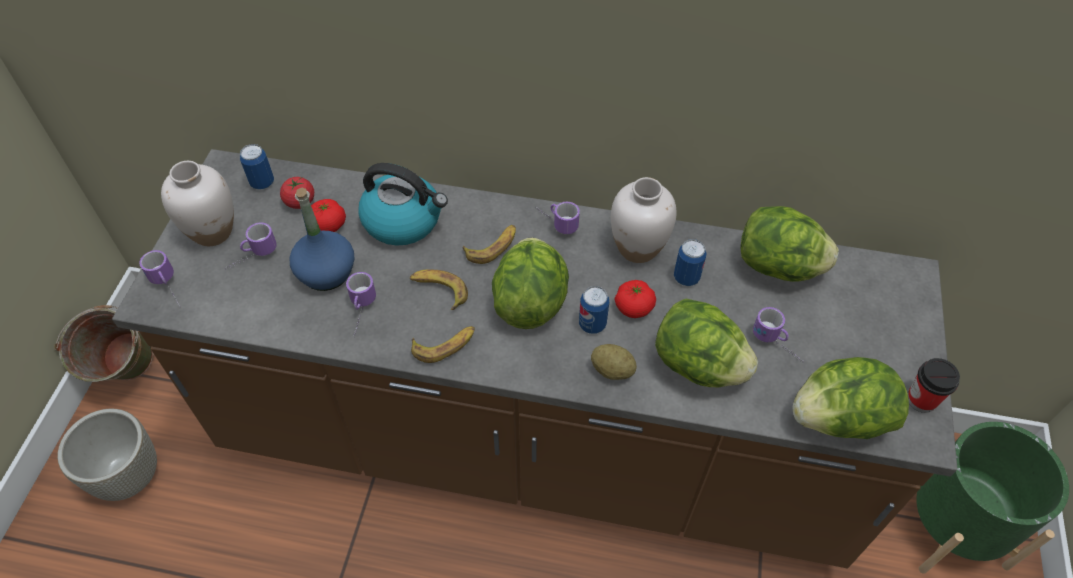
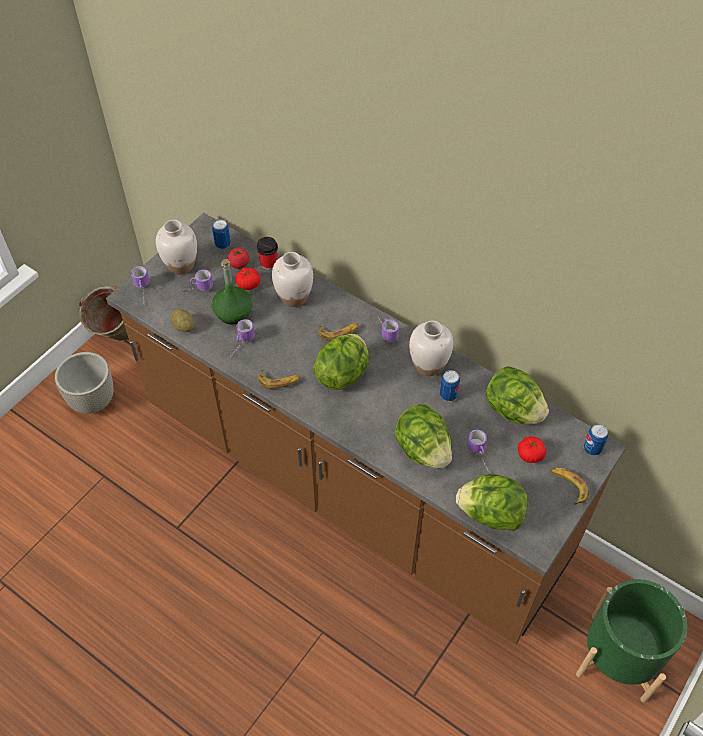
camera: 25 degrees right, 0 degrees up
(326, 272) = (233, 313): blue bottle -> green bottle
(404, 221) = (294, 297): kettle -> white vase
(439, 290) = (292, 347): banana -> banana (568, 486)
(592, 324) = (372, 401): can -> can (592, 448)
(612, 370) = (368, 432): potato -> potato (184, 327)
(633, 307) = (404, 401): tomato -> tomato (530, 455)
(921, 399) = (551, 524): cup -> cup (268, 264)

